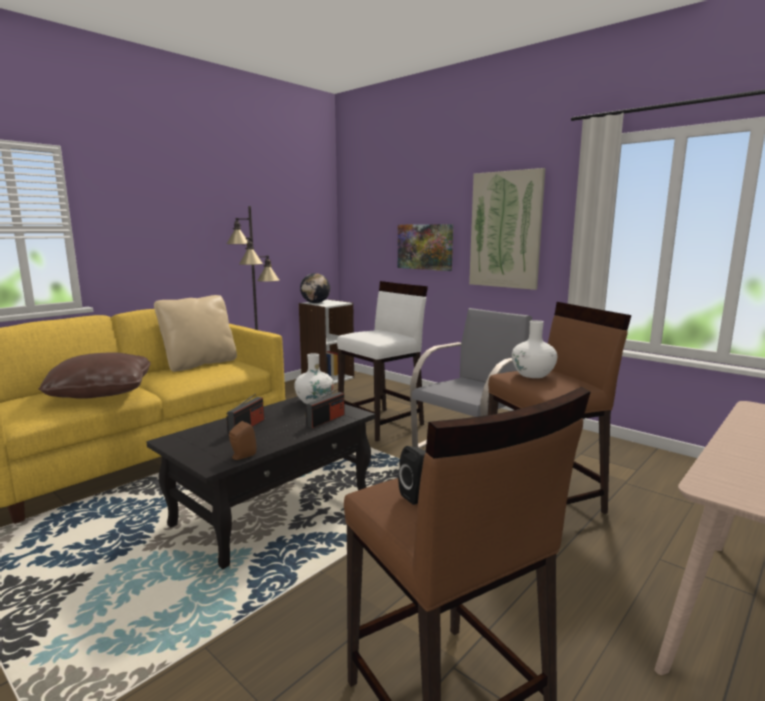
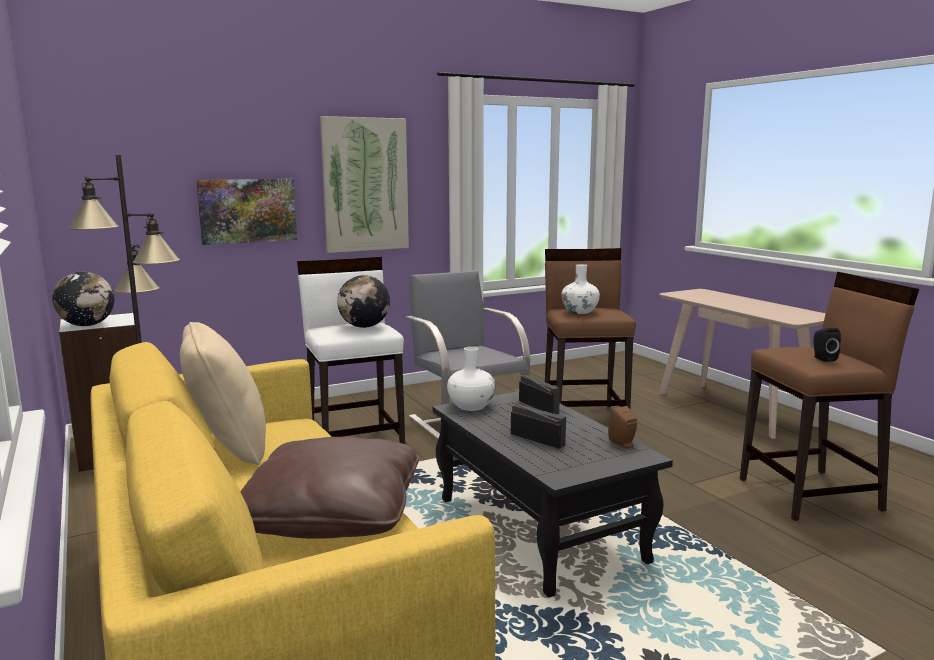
camera: 70 degrees left, 0 degrees up
(382, 335) = (364, 327): none -> globe

